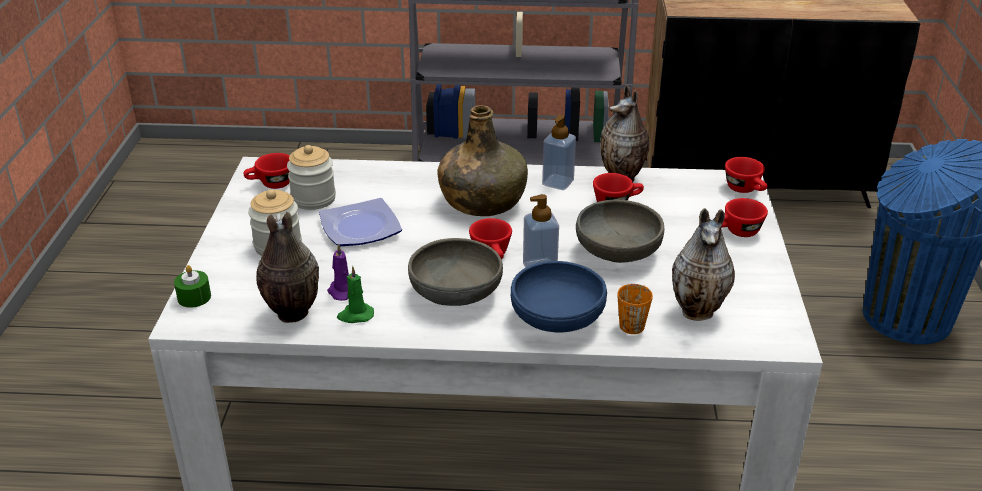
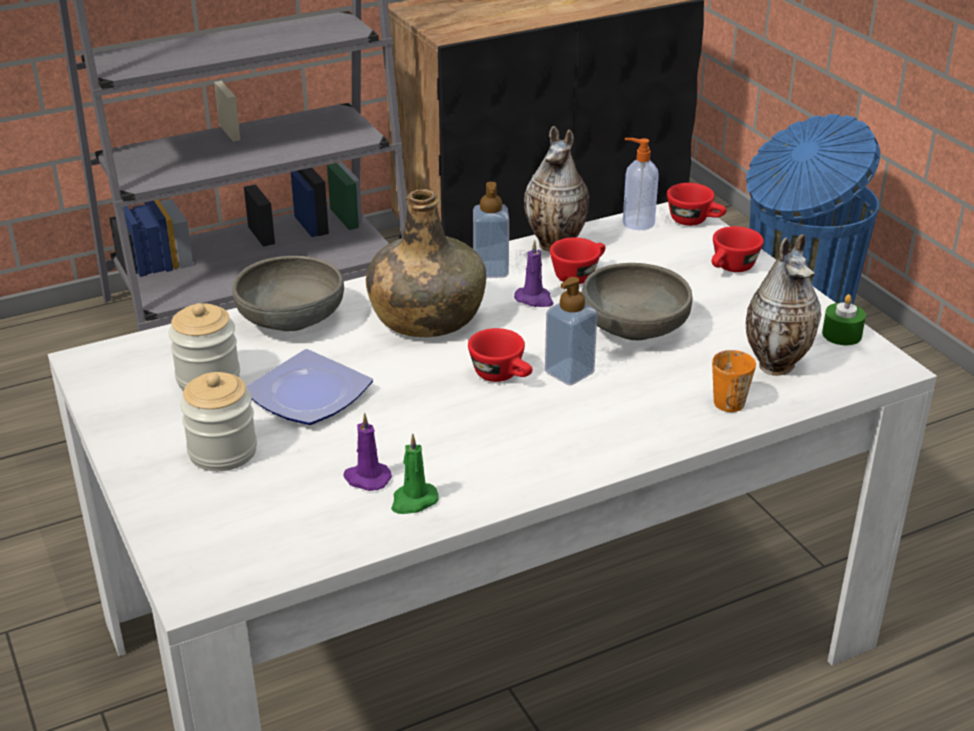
camera: 30 degrees left, 0 degrees up
(194, 297) = (176, 555): green candle -> green candle (841, 334)
(271, 184) = (129, 378): red cup -> none
(291, 314) = (331, 529): vase -> none
(455, 294) = (506, 434): grey bowl -> grey bowl (291, 320)
(557, 319) = (645, 422): blue bowl -> none
(567, 211) = (534, 299): none -> purple candle
(699, 179) = (637, 223): none -> soap dispenser

